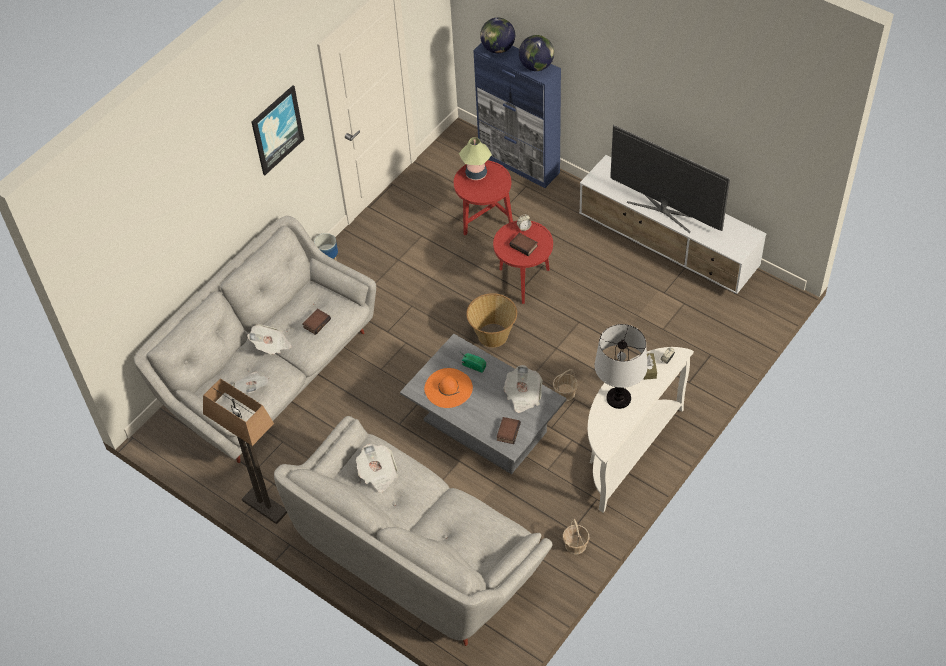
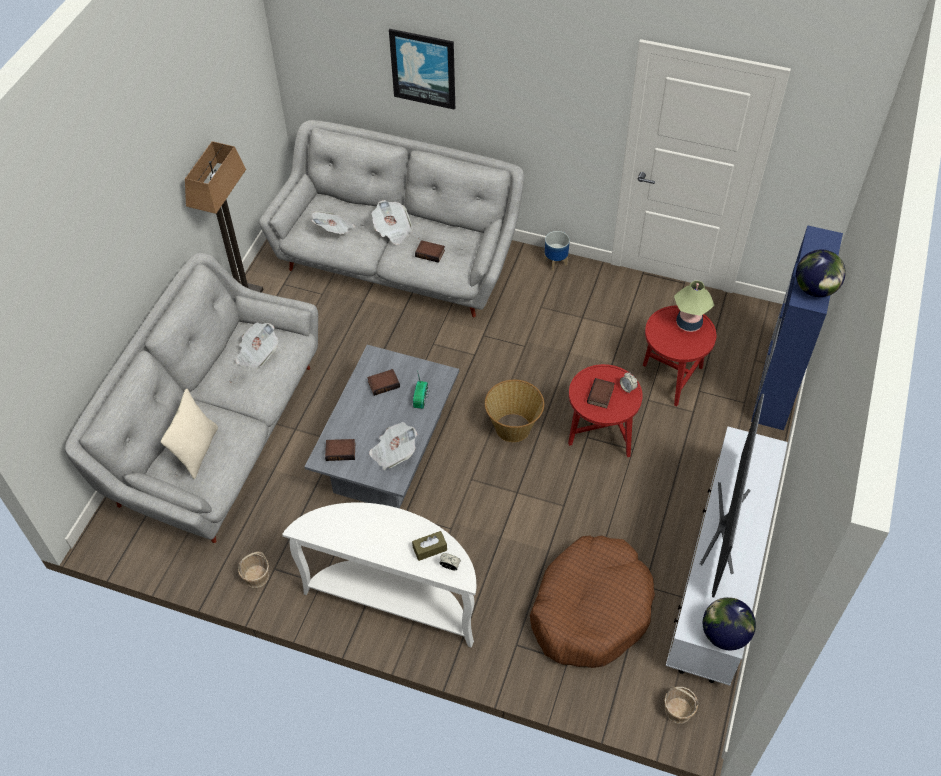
camera: 70 degrees right, 0 degrees up
(277, 129) = (549, 78): picture -> picture (423, 68)
(448, 388) = (384, 383): orange hat -> book
(469, 537) = (197, 451): none -> beige pillow
(498, 48) = (823, 246): globe -> globe (724, 635)
(565, 393) = (457, 516): basket -> basket (678, 710)
(618, 398) = (376, 527): table lamp -> none
(673, 329) = (590, 609): none -> brown dog bed

